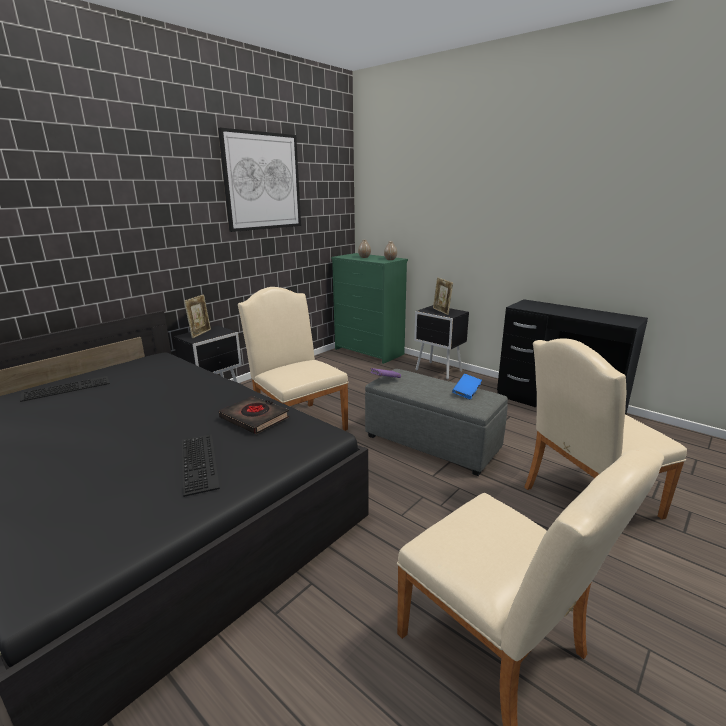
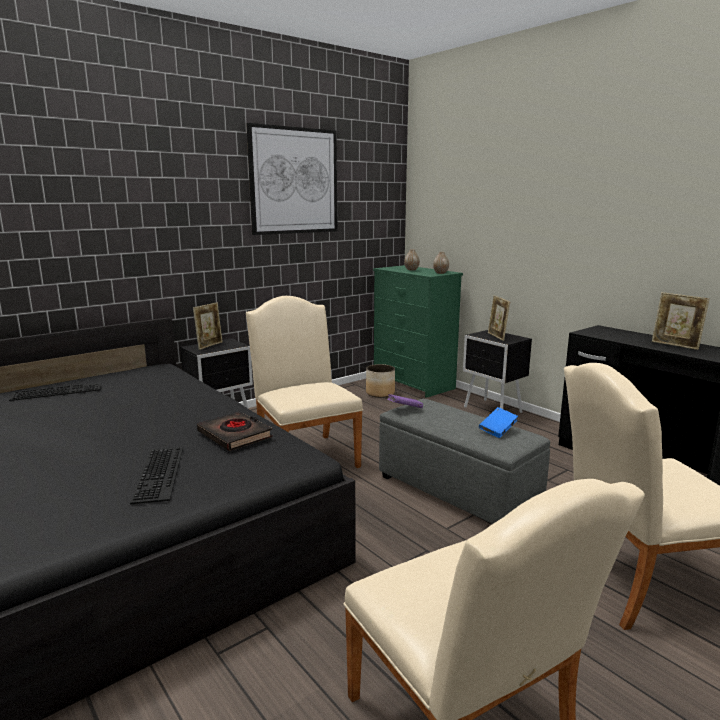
camera: 10 degrees right, 5 degrees down
(344, 362) = (380, 393): none -> planter
(589, 314) = (675, 345): none -> picture frame

